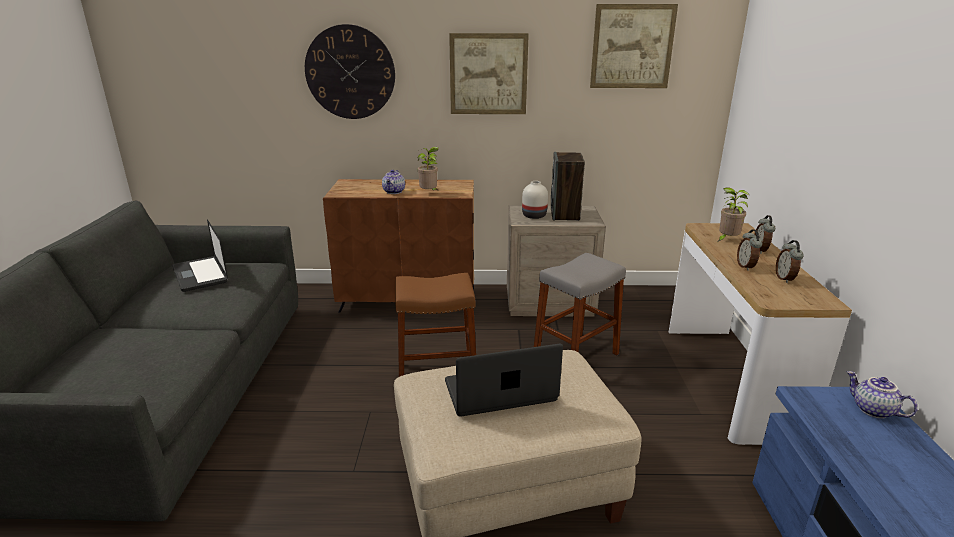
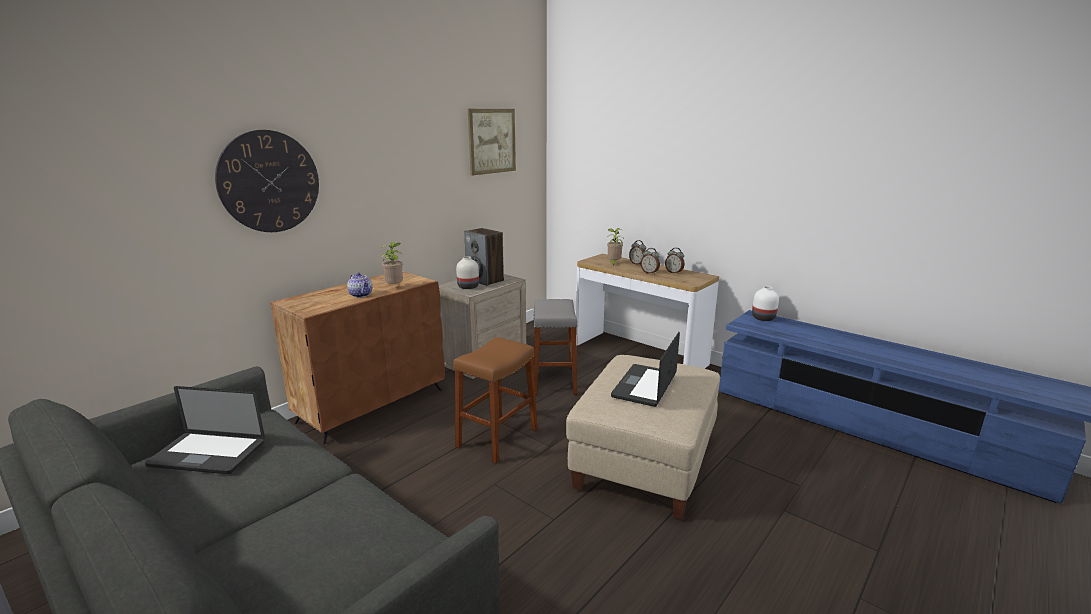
camera: 50 degrees left, 5 degrees down
(488, 74) = (399, 171): picture -> none
(872, 410) = (764, 318): teapot -> white vase

